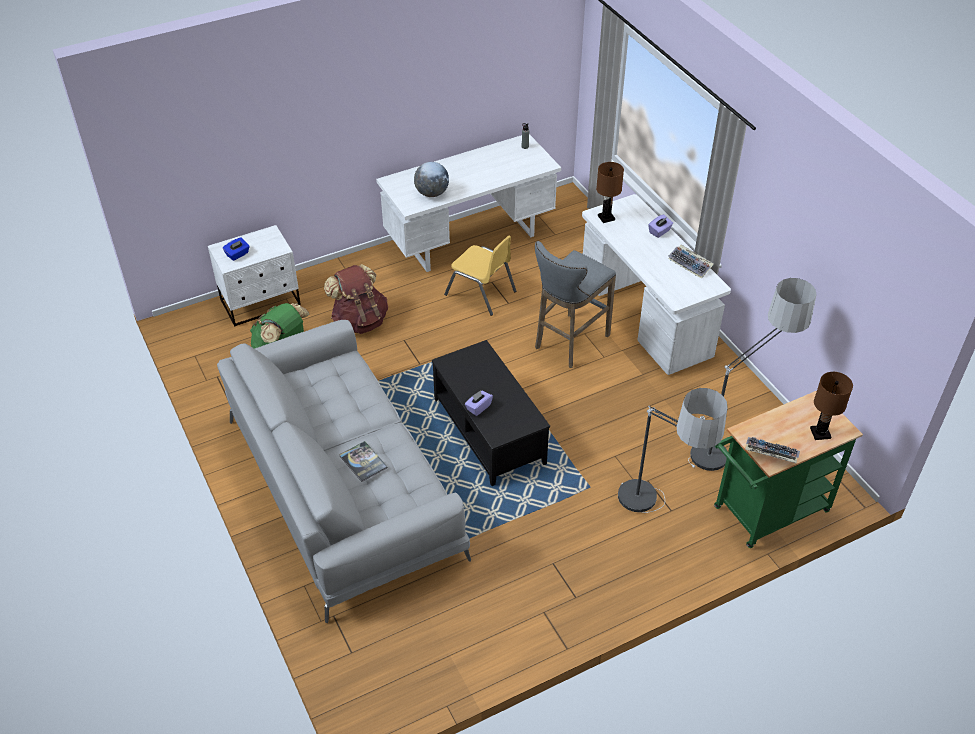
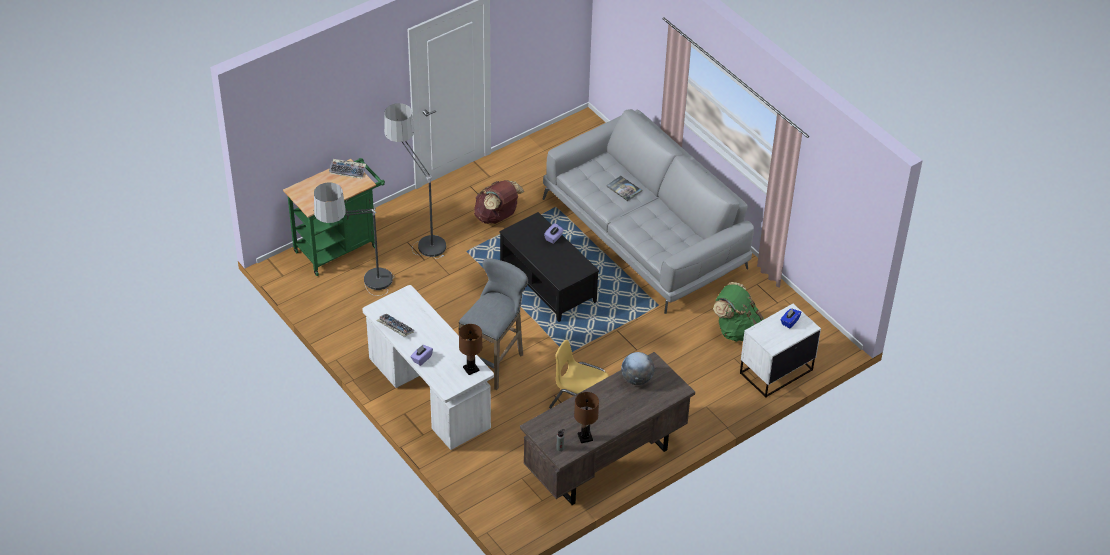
camera: 170 degrees right, 0 degrees up
(359, 321) = (681, 363): brown backpack -> brown backpack (497, 217)
(470, 239) = (605, 462): white desk -> brown desk
(820, 433) = (312, 187): brown table lamp -> brown table lamp (585, 437)

